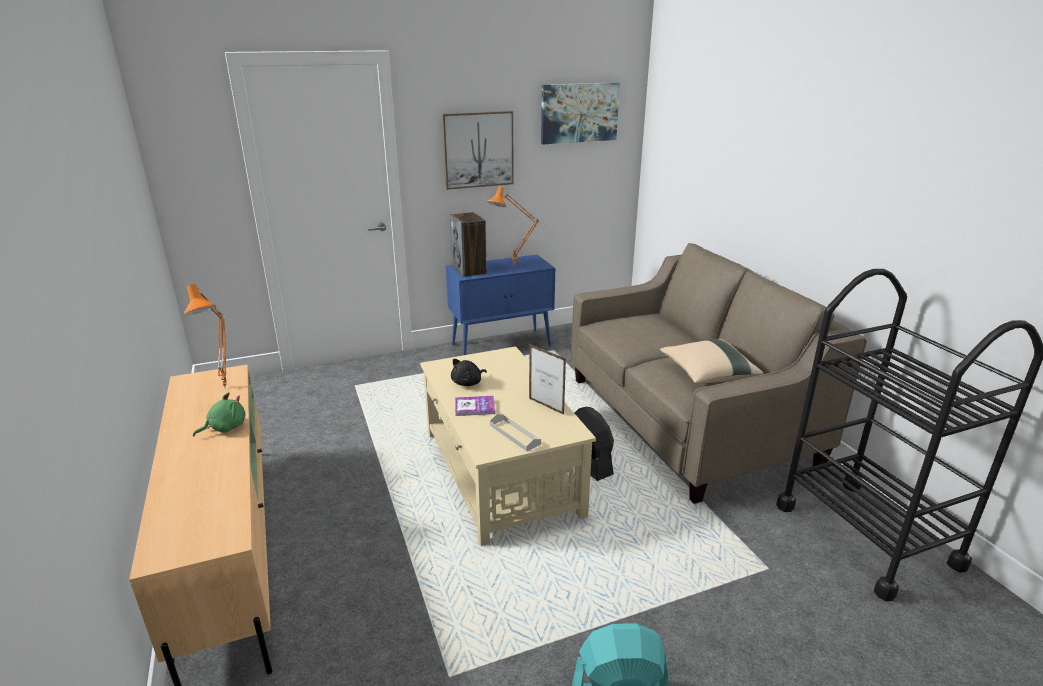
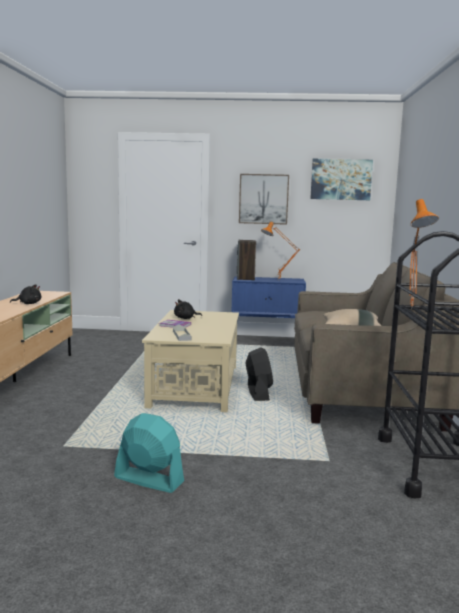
camera: 25 degrees right, 15 degrees down
(225, 428) = (28, 303): green plush toy -> black plush toy
(227, 387) = (50, 295): orange table lamp -> orange table lamp (413, 309)
(546, 406) = (219, 331): picture frame -> none

